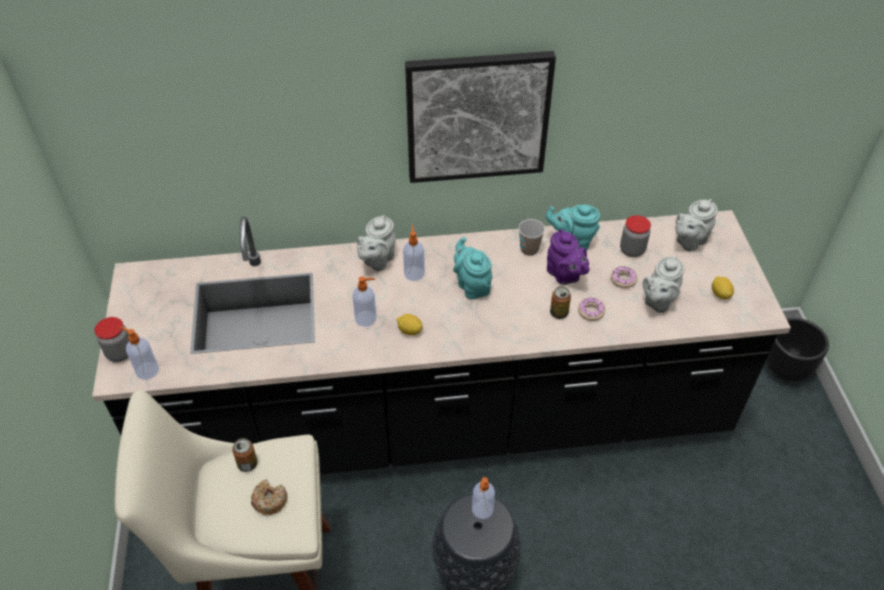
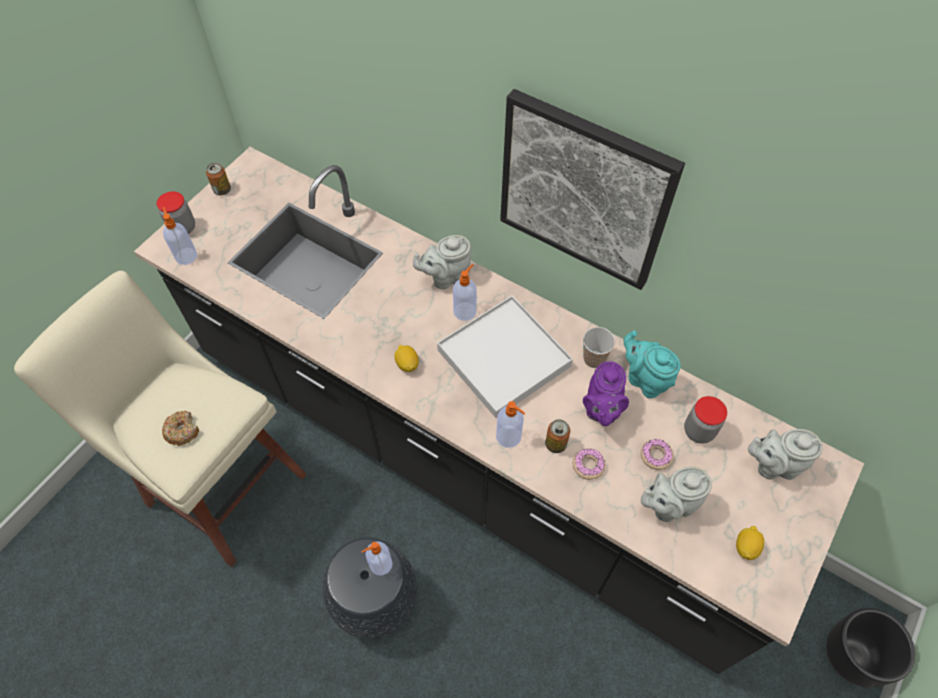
camera: 40 degrees right, 10 degrees up
(247, 464) = (196, 387): can -> can (222, 190)
(366, 318) = (384, 326): soap dispenser -> soap dispenser (509, 437)
(472, 285) = (503, 358): turquoise teapot -> white tray

